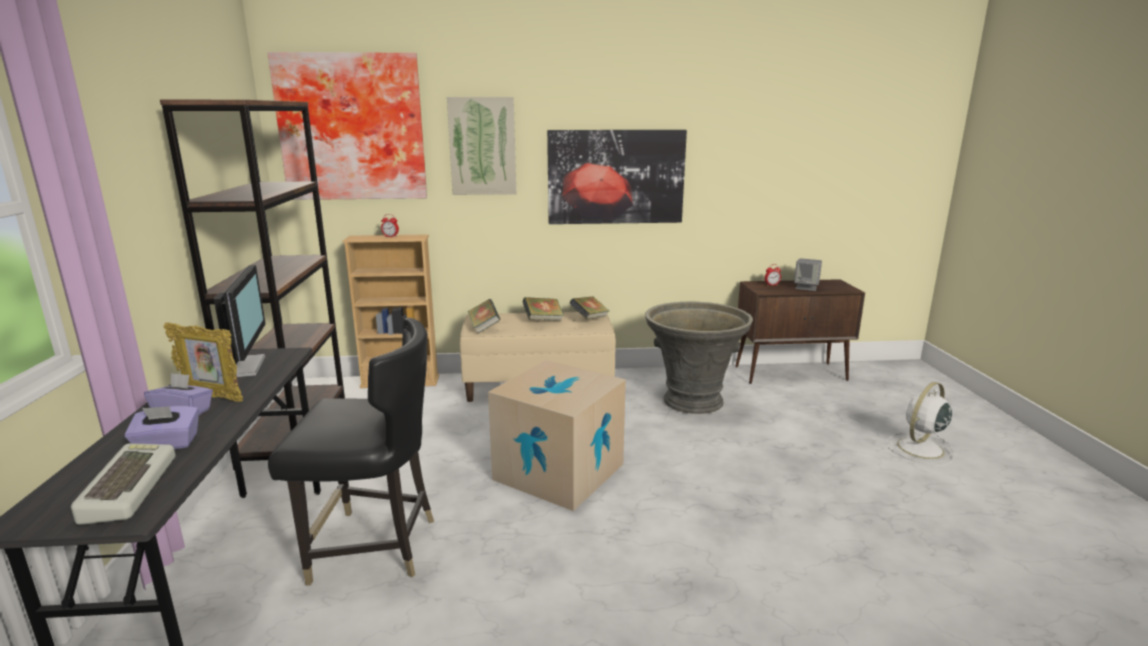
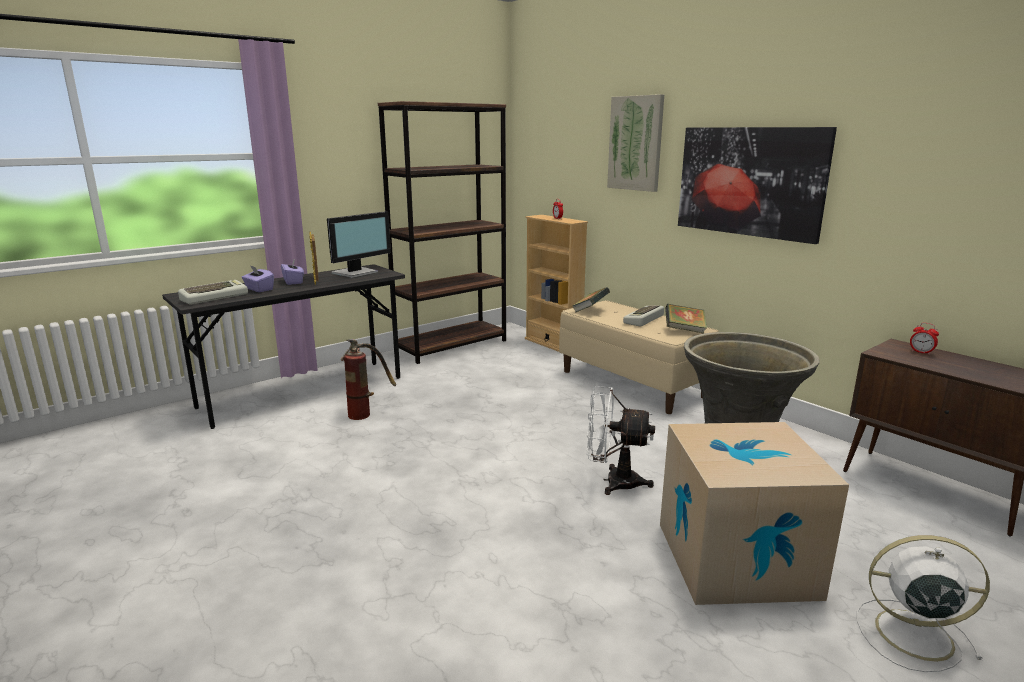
camera: 55 degrees right, 0 degrees up
(352, 128) = (554, 126): picture -> none
(374, 547) = (366, 412): black chair -> fire extinguisher
(543, 320) = (644, 319): book -> keyboard
(559, 472) = (518, 434): cardboard box -> cardboard box (735, 559)
(687, 463) = (613, 481): none -> white fan
(806, 287) = (966, 368): grey speaker -> none

